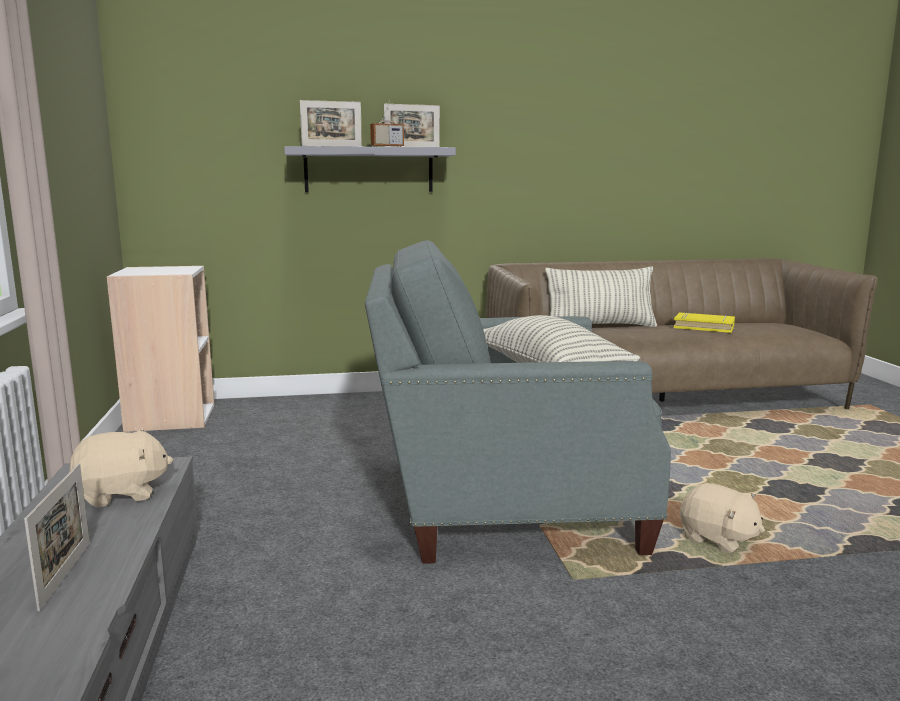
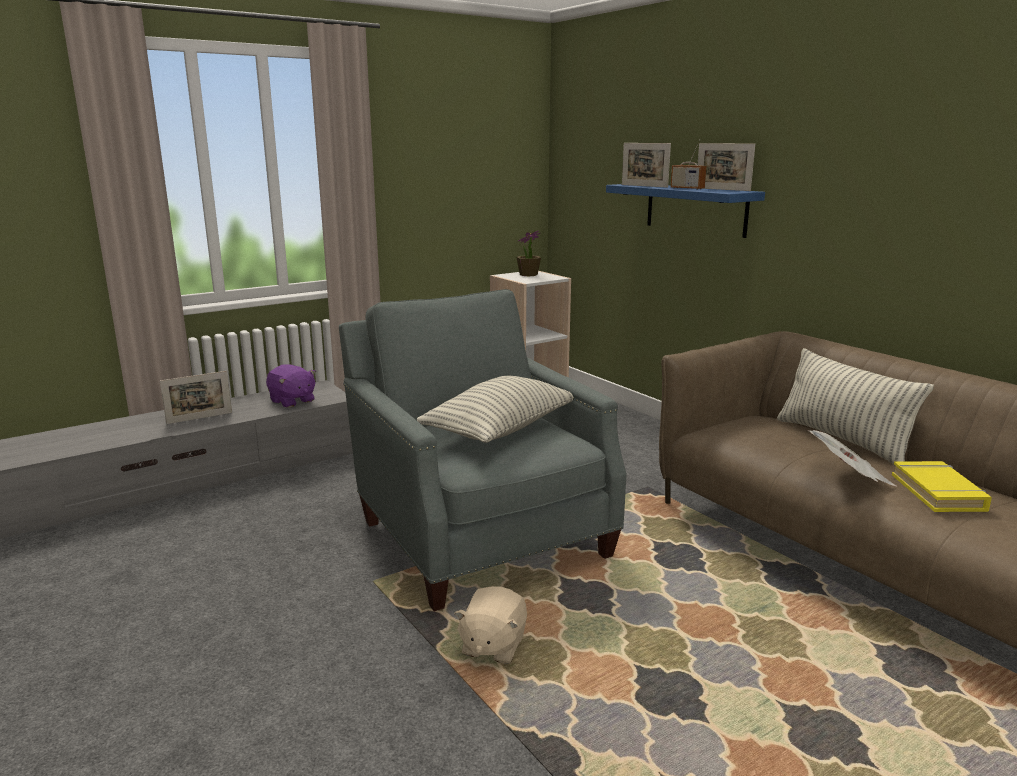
camera: 65 degrees right, 5 degrees up
(121, 494) = (292, 401): beige plush toy -> purple plush toy
(148, 270) = (528, 274): none -> potted plant
(369, 170) = (695, 209): grey shelf -> blue shelf
(673, 334) = (848, 478): none -> newspaper

